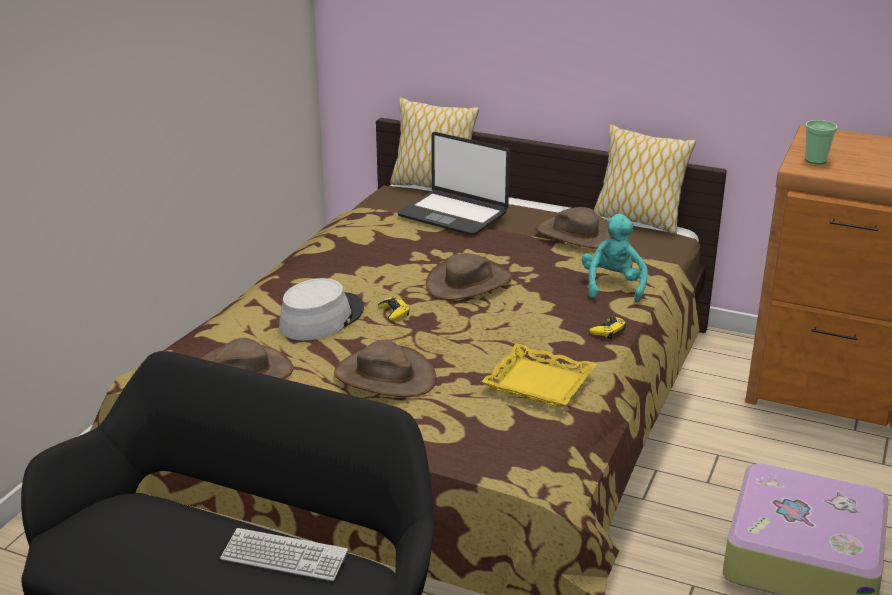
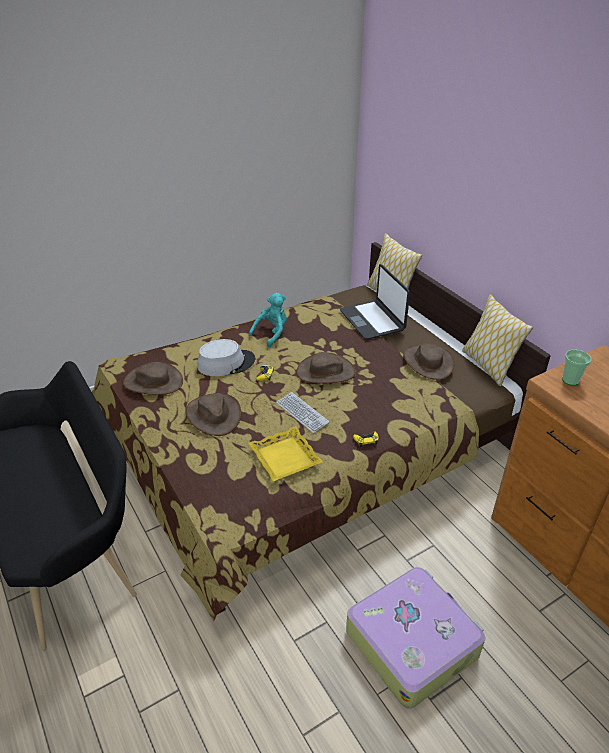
camera: 35 degrees right, 10 degrees up
(284, 556) = (61, 498): keyboard -> keyboard (302, 413)
(613, 286) = (407, 409): turquoise plush toy -> turquoise plush toy (272, 333)

